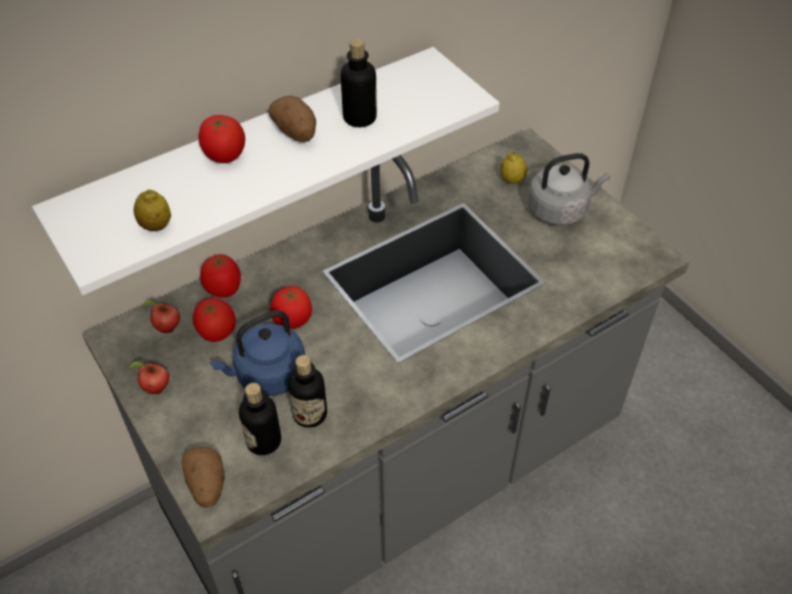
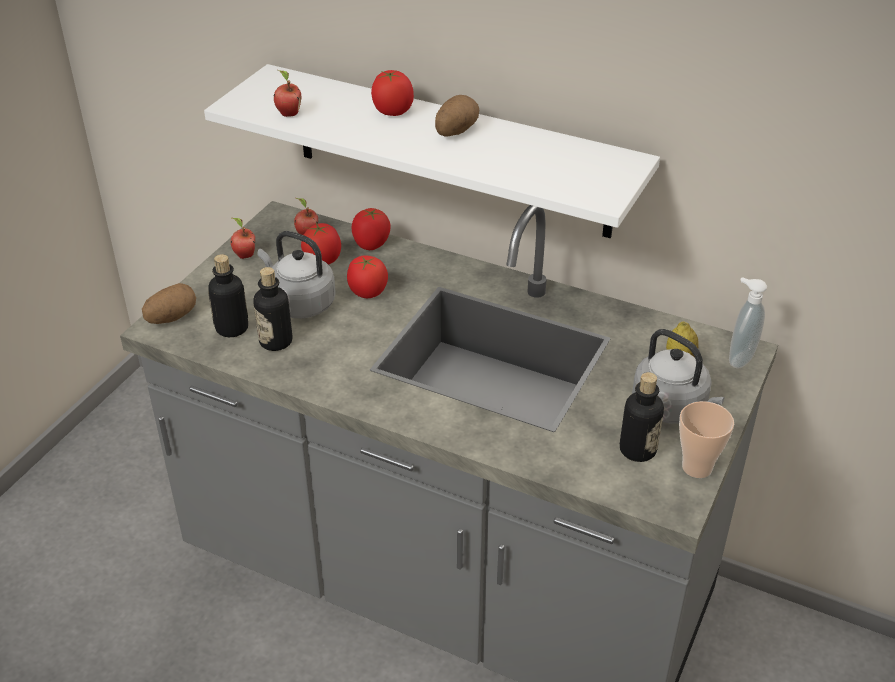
camera: 60 degrees right, 10 degrees down
(156, 226) = (288, 114): lemon -> apple
(267, 375) = (299, 303): blue kettle -> grey kettle
(359, 118) = (508, 153): bottle -> bottle (637, 450)
(531, 152) = (739, 358): none -> soap dispenser
(625, 228) = (697, 467): none -> cup

